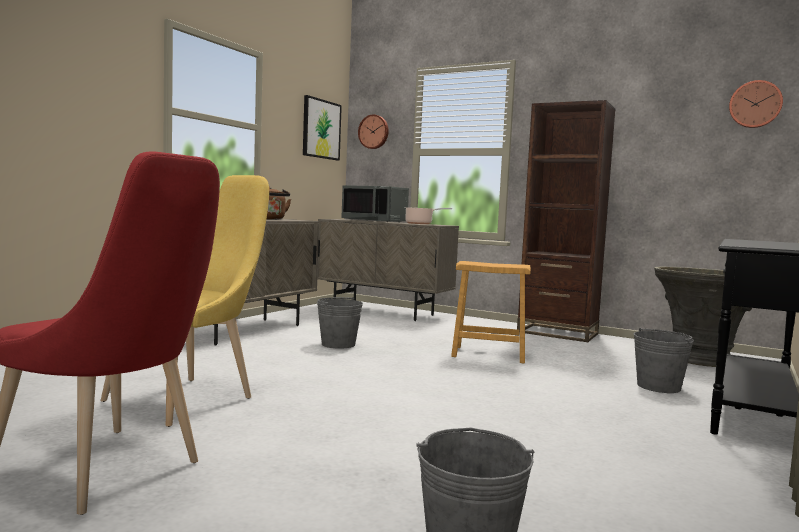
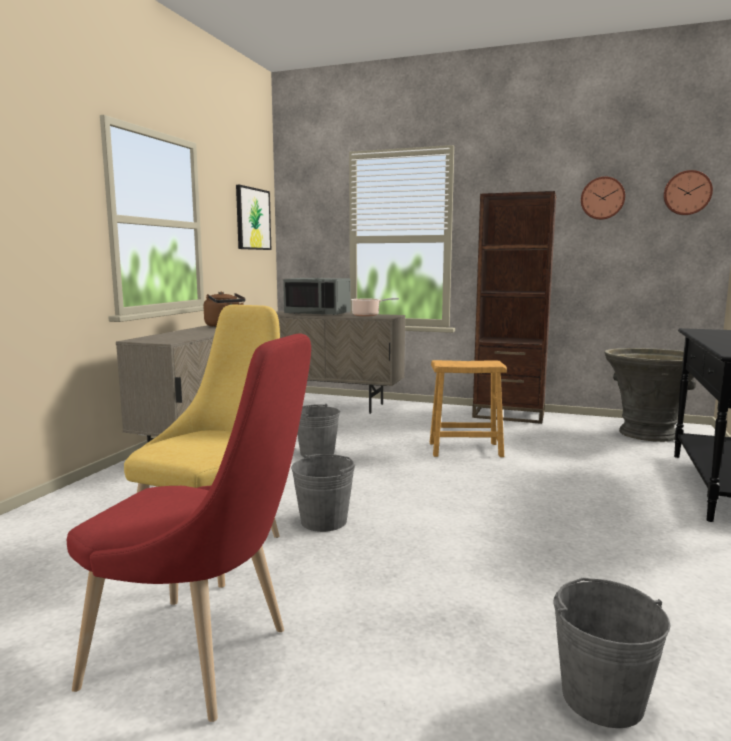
camera: 10 degrees left, 5 degrees up
(374, 132) = (305, 218): wall clock -> wall clock (602, 198)
(658, 387) = (633, 471): grey bucket -> grey bucket (324, 521)

